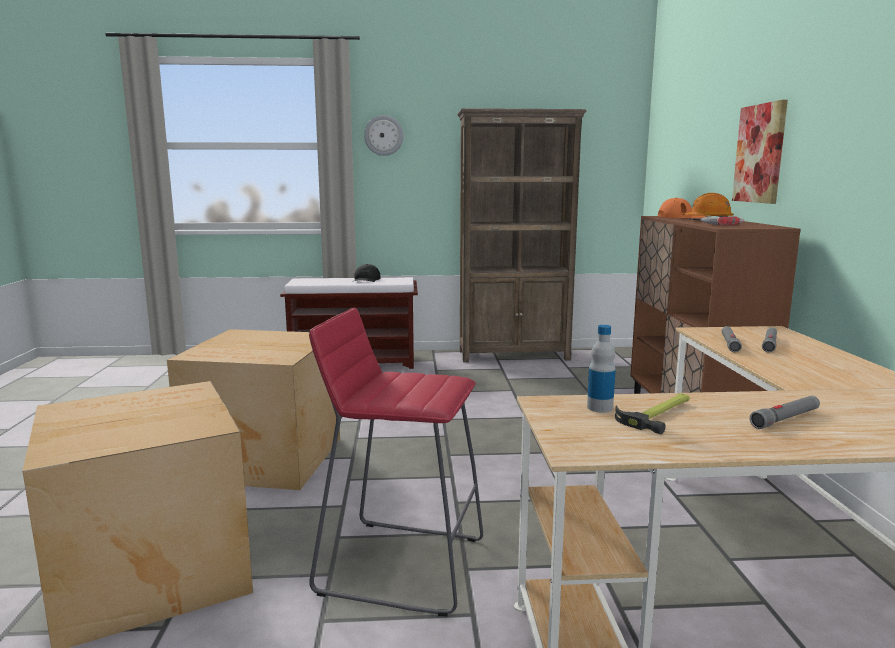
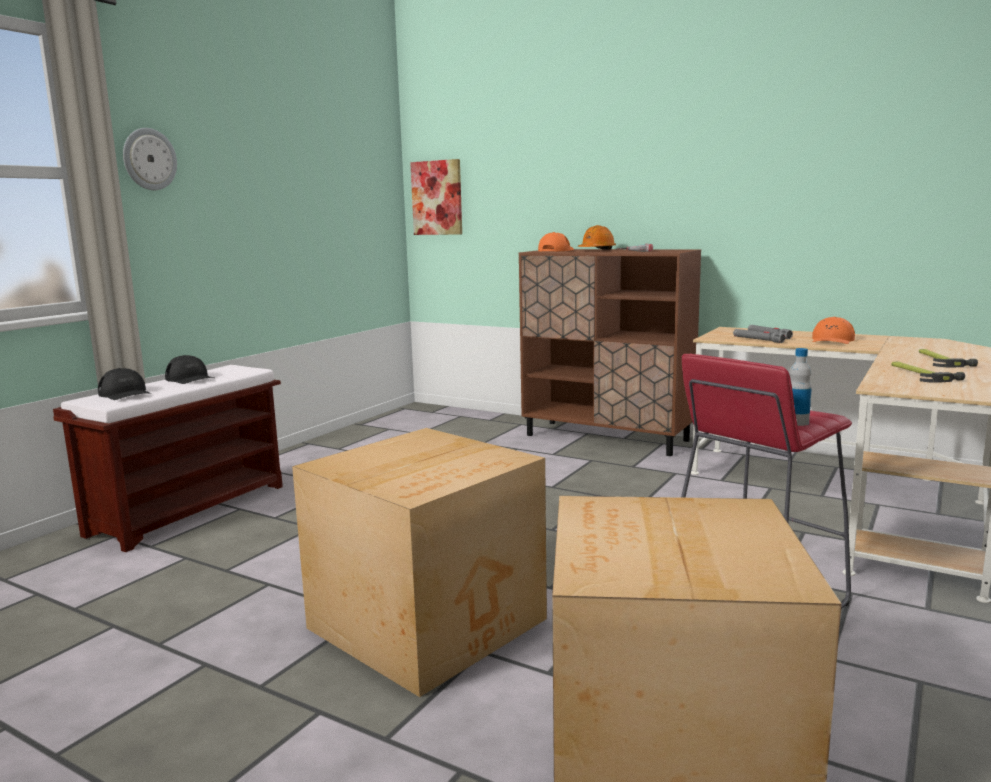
camera: 55 degrees left, 0 degrees up
(318, 280) = (125, 394): none -> black cap
(514, 355) = (343, 440): brown bookcase -> none
(600, 407) = (898, 380): bottle -> bottle (796, 422)
(760, 153) = (623, 190): picture -> picture (437, 198)
(786, 418) = (939, 360): grey flashlight -> hammer
(810, 367) = (832, 340): none -> orange cap

